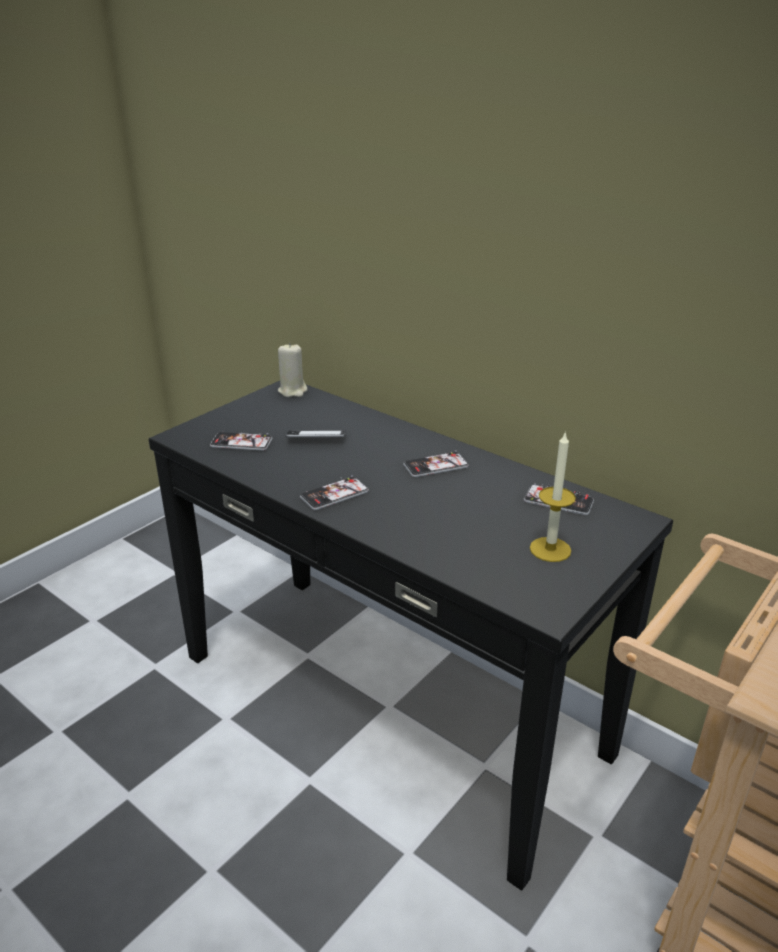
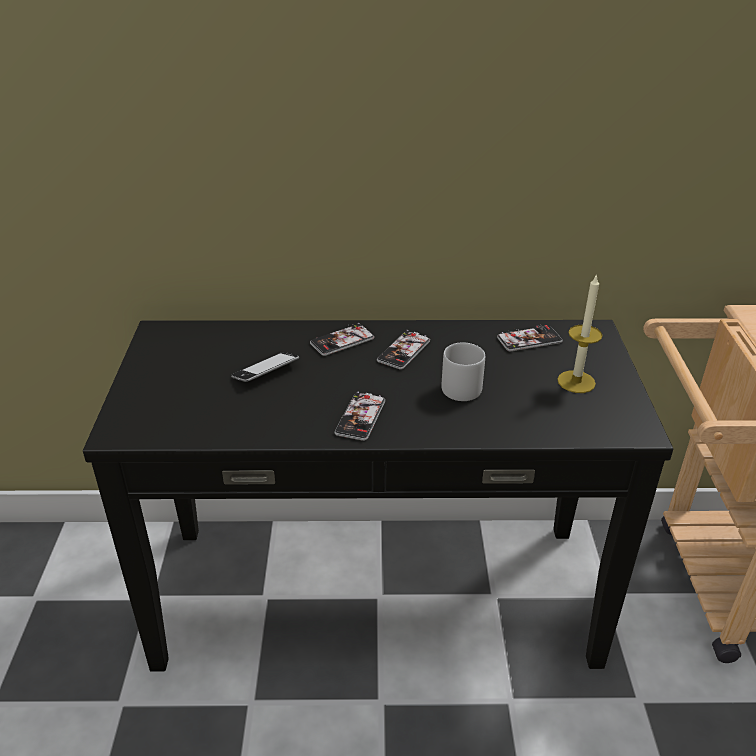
camera: 40 degrees left, 5 degrees up
(241, 443) = (197, 408): phone -> phone (342, 341)
(293, 391) = (170, 332): beige candle -> none
(444, 509) = (463, 387): none -> grey mug

